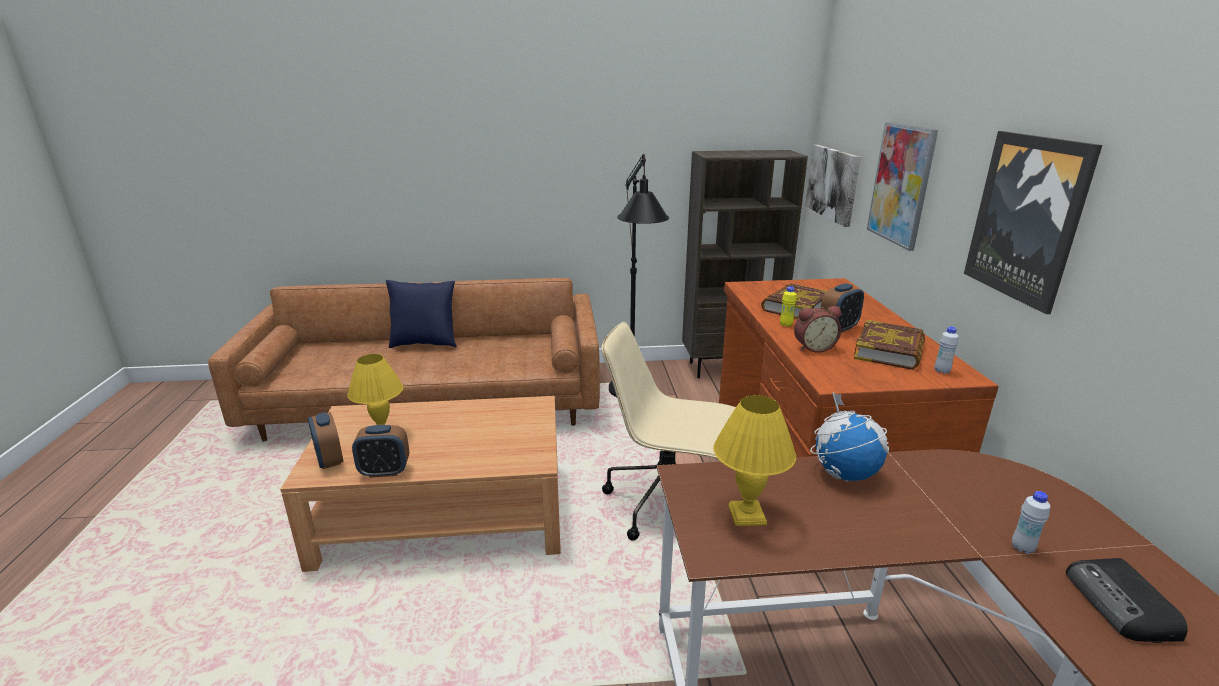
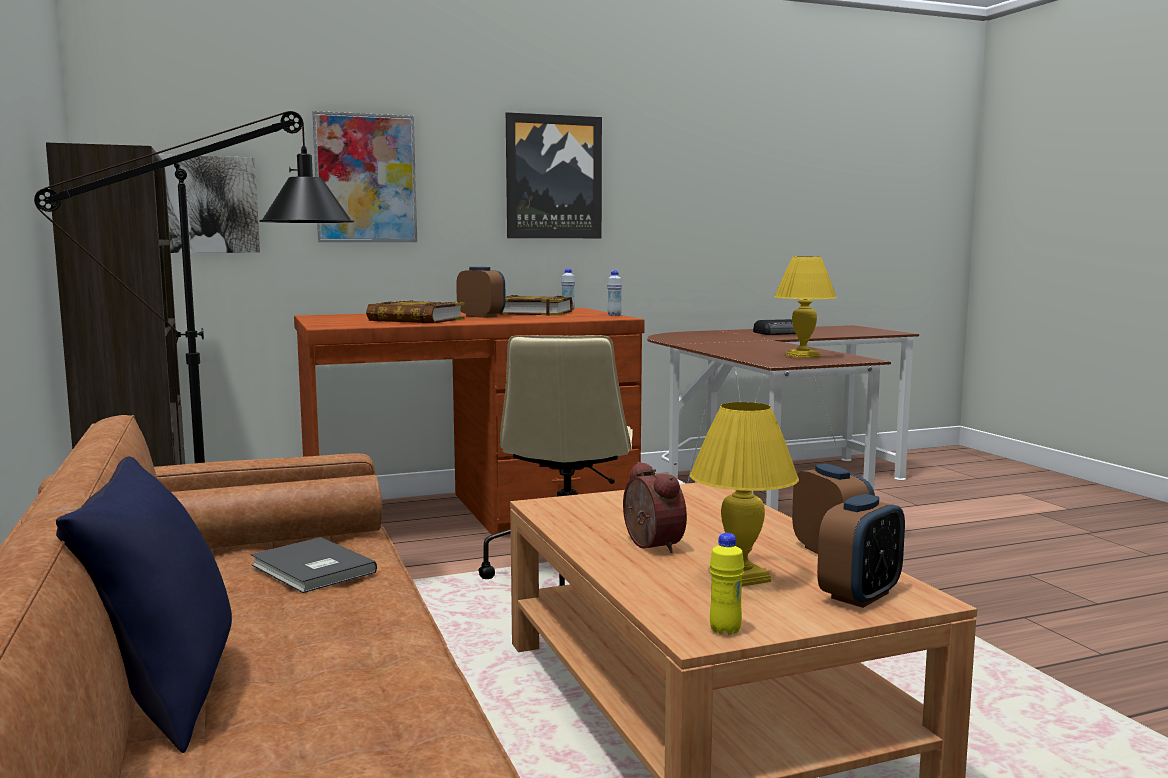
camera: 105 degrees left, 15 degrees down
(512, 359) = (311, 570): none -> grey book
(786, 325) = (480, 321): yellow bottle -> yellow bottle (725, 630)
(813, 347) = (540, 318): alarm clock -> alarm clock (649, 545)
(844, 473) = (715, 347): globe -> none
(1022, 548) = (753, 337): white bottle -> white bottle (614, 315)

